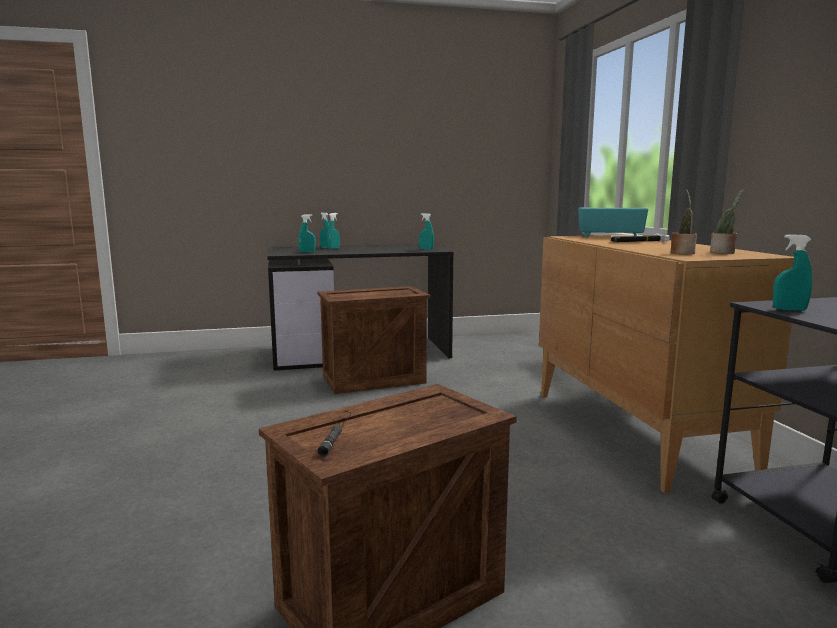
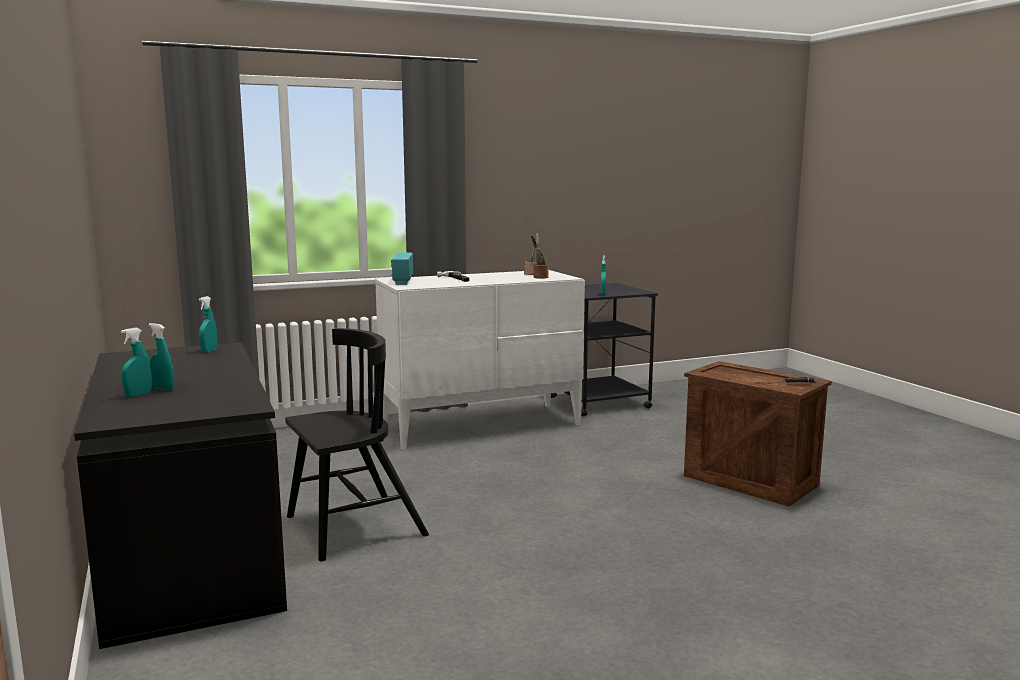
camera: 100 degrees left, 0 degrees up
(307, 252) = (221, 396): turquoise spray bottle -> none
(373, 380) = (347, 527): crate -> black chair
(634, 431) = (482, 425): brown cabinet -> white cabinet

